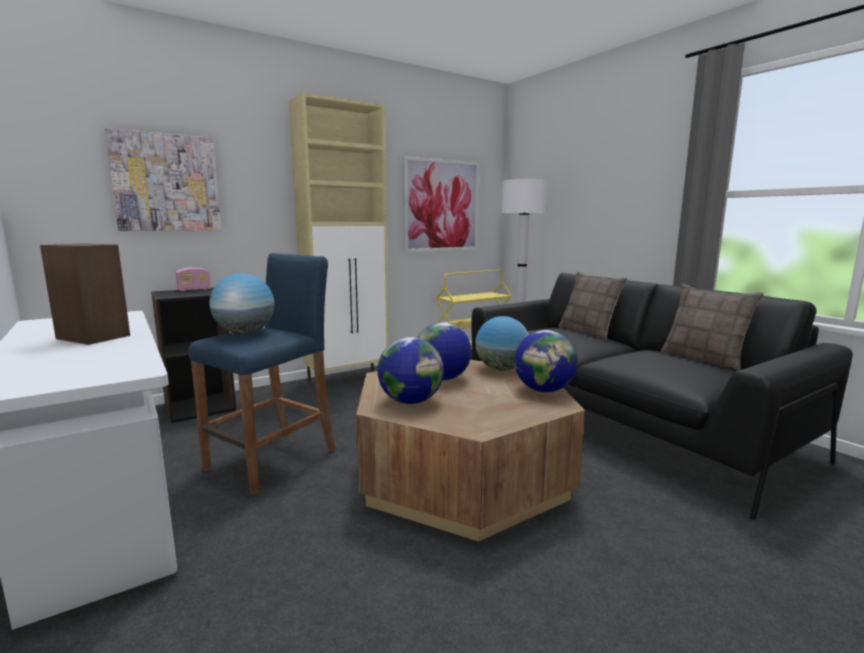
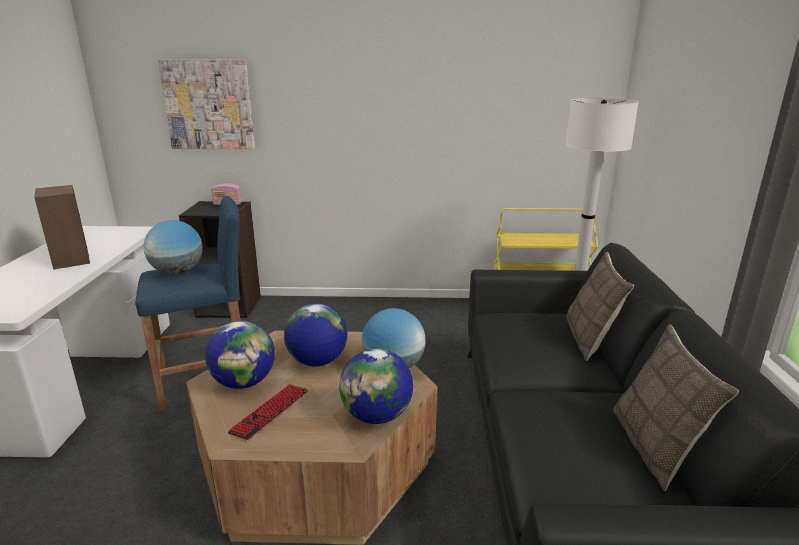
camera: 35 degrees right, 10 degrees up
(348, 378) = (371, 307): beige cabinet -> none
(442, 206) = (515, 121): picture -> none
(469, 408) = (270, 412): none -> keyboard

